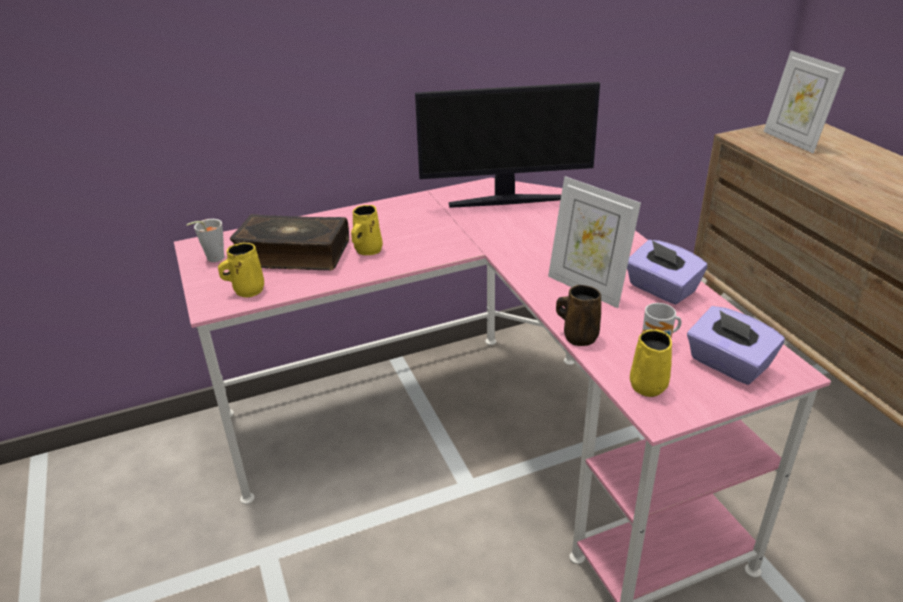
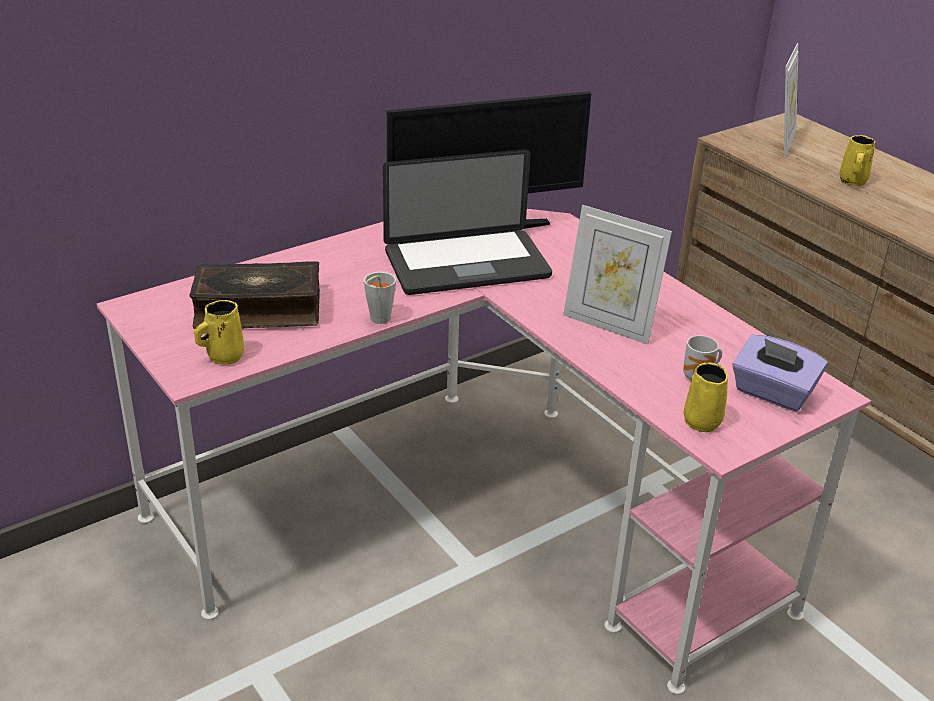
camera: 15 degrees left, 0 degrees up
(212, 259) = (159, 322): grey cup -> grey cup (377, 320)
(367, 250) = (346, 299): yellow mug -> yellow mug (852, 182)
(479, 228) = (466, 265): none -> laptop
(578, 336) = (617, 378): brown mug -> none
(661, 289) = (686, 321): purple tissue box -> none
(792, 141) = (782, 143): picture frame -> picture frame turned 120 degrees counterclockwise

